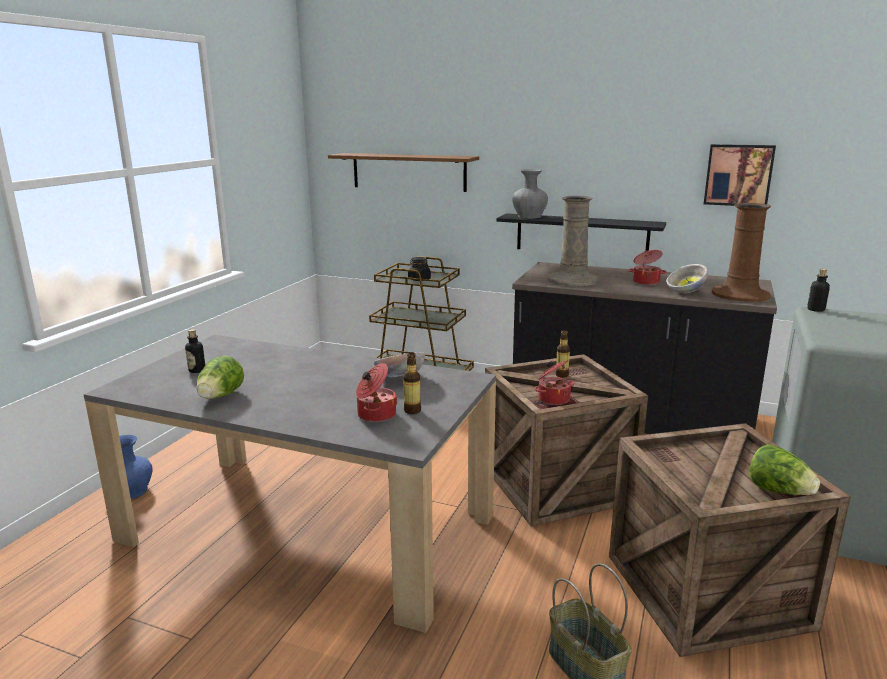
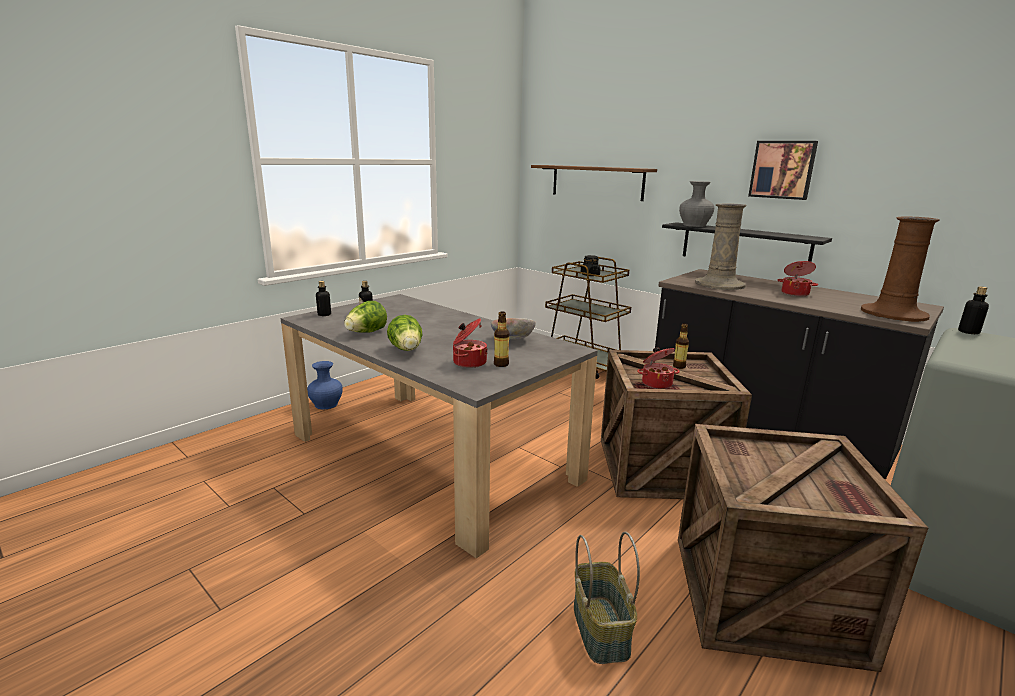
camera: 20 degrees right, 0 degrees up
(141, 379) = (324, 314): none -> bottle
(685, 292) = (831, 305): bowl -> none
(738, 175) = (919, 191): picture -> picture (782, 169)
(778, 491) = (843, 505): lettuce -> lettuce (407, 350)

